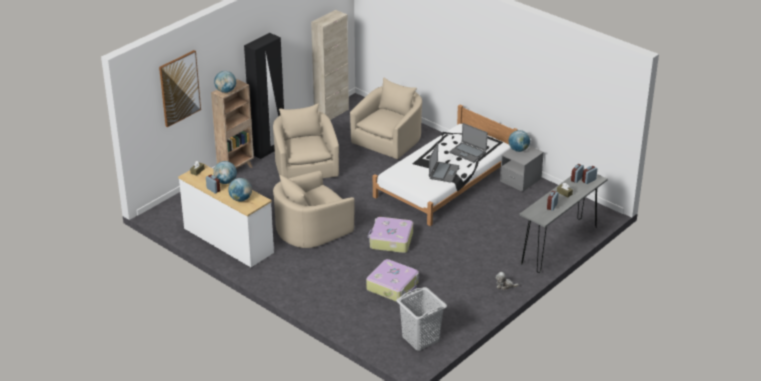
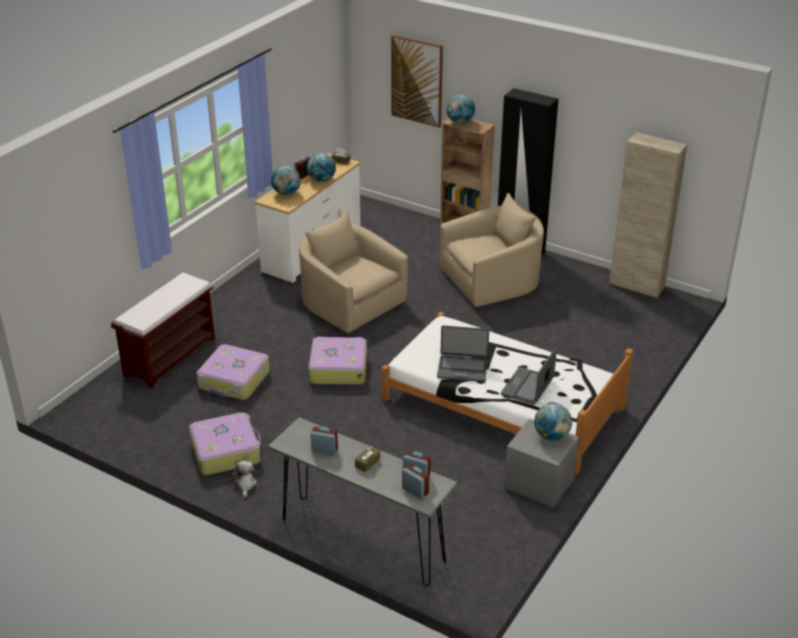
camera: 80 degrees right, 0 degrees up
(354, 315) = (170, 356): none -> brown bench
(389, 140) = (592, 341): beige armchair -> none
(420, 339) = (121, 414): grey laundry basket -> none
(470, 292) = (226, 451): none -> suitcase

